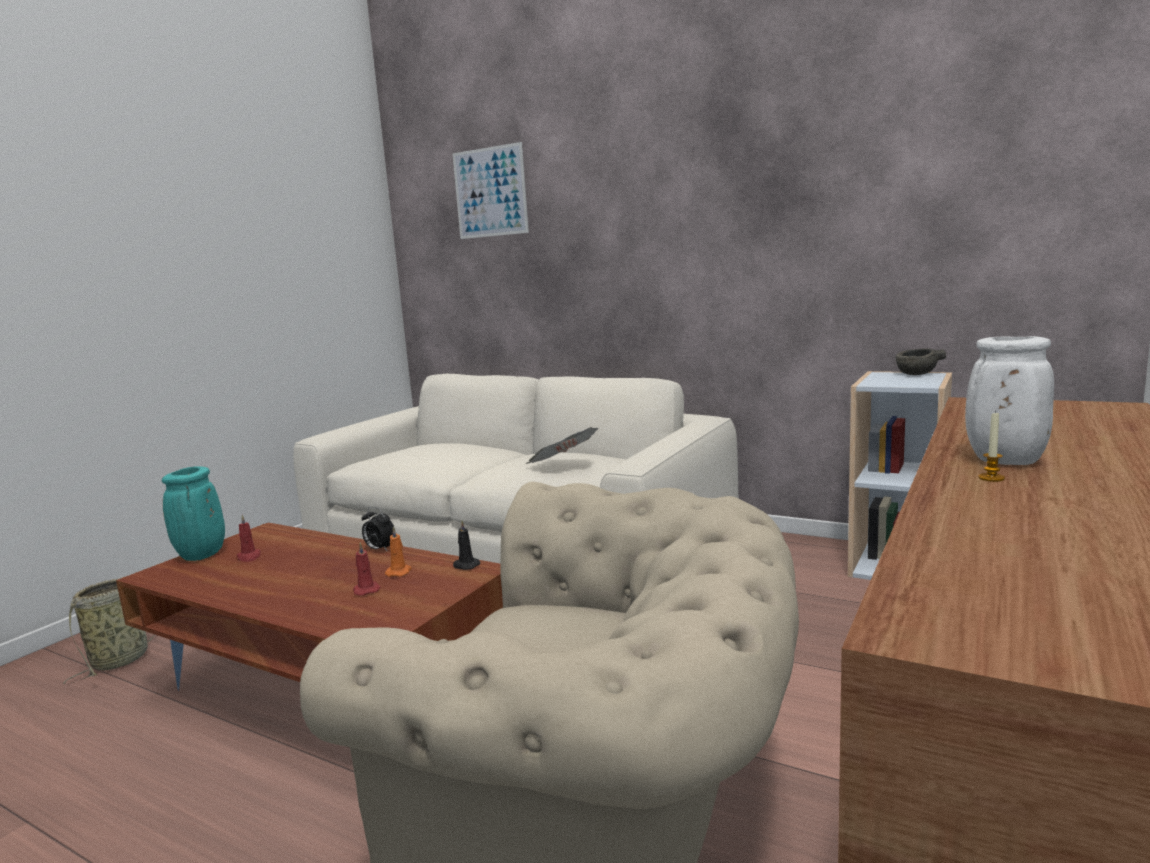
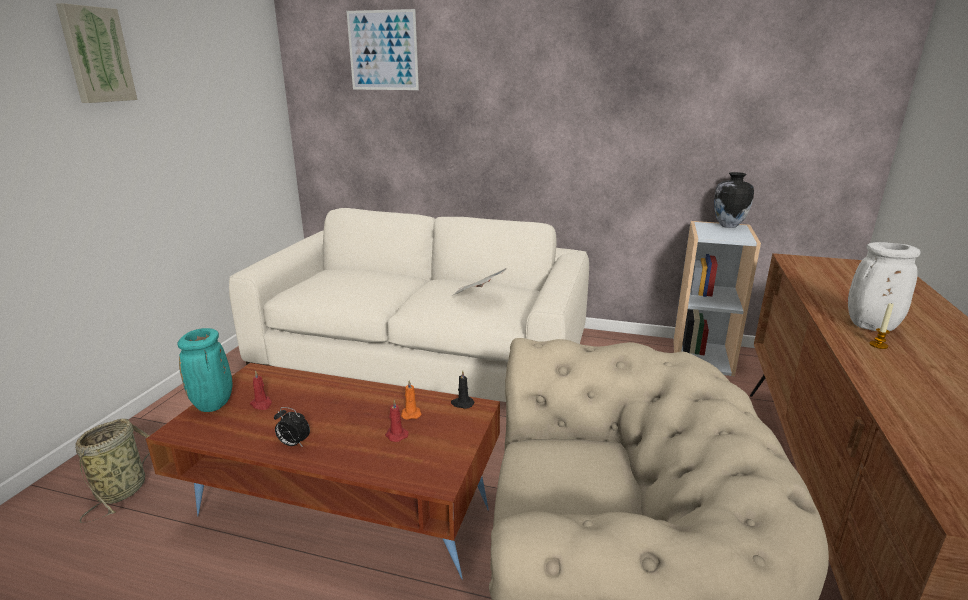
camera: 15 degrees left, 10 degrees up
(165, 204) = (96, 55): none -> picture
(380, 549) = (377, 390): alarm clock -> alarm clock (293, 444)
(916, 374) = (728, 226): grey bowl -> vase

